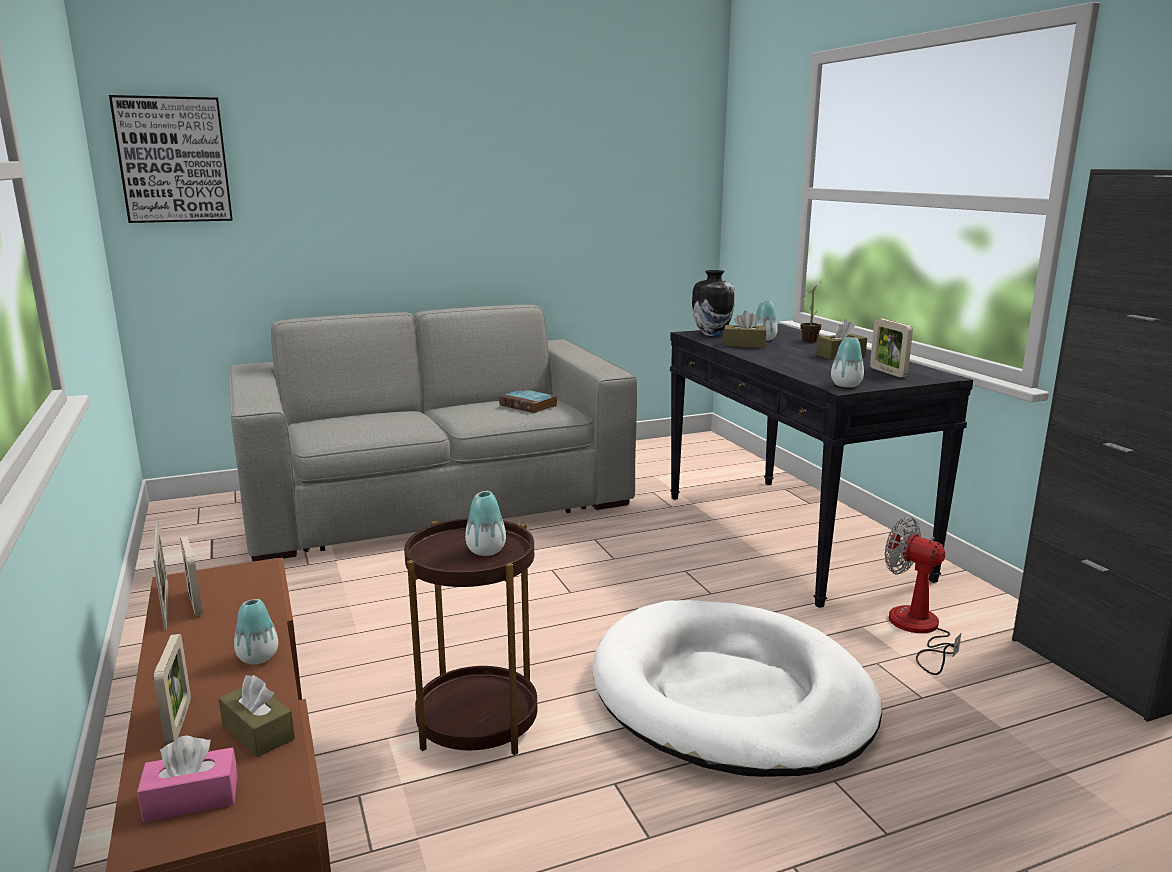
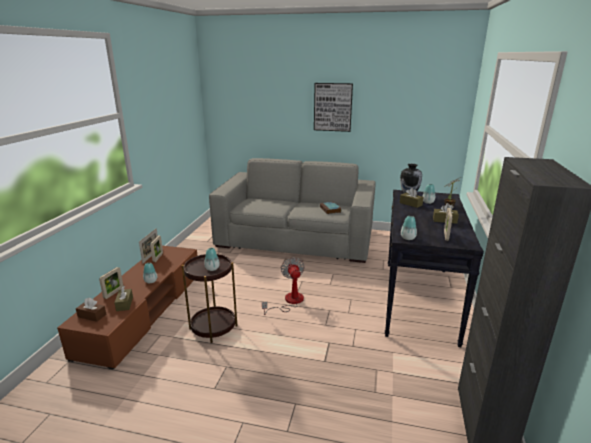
camera: 35 degrees right, 5 degrees up
(173, 160) = (226, 95): picture -> picture (333, 107)
(191, 798) = (92, 315): pink tissue box -> brown tissue box
(730, 695) = (301, 355): white dog bed -> none
(918, 630) = (416, 364): fan -> fan (289, 301)

